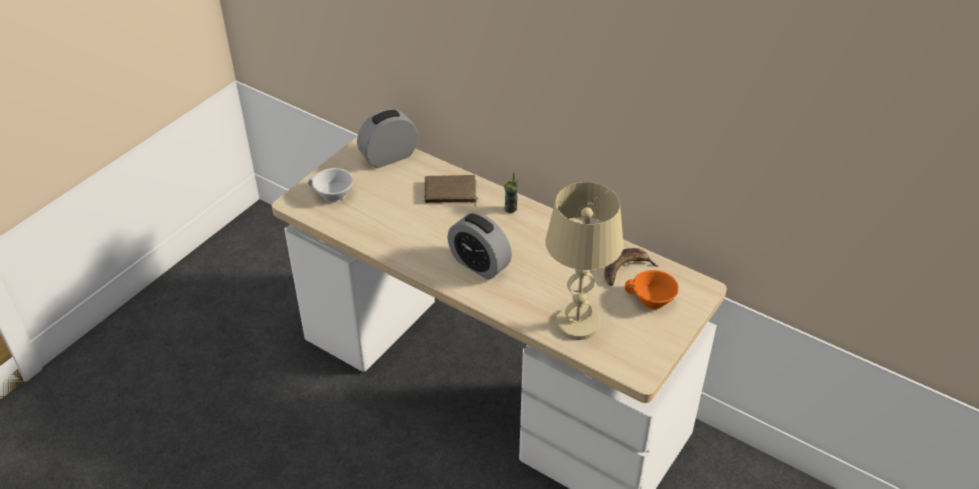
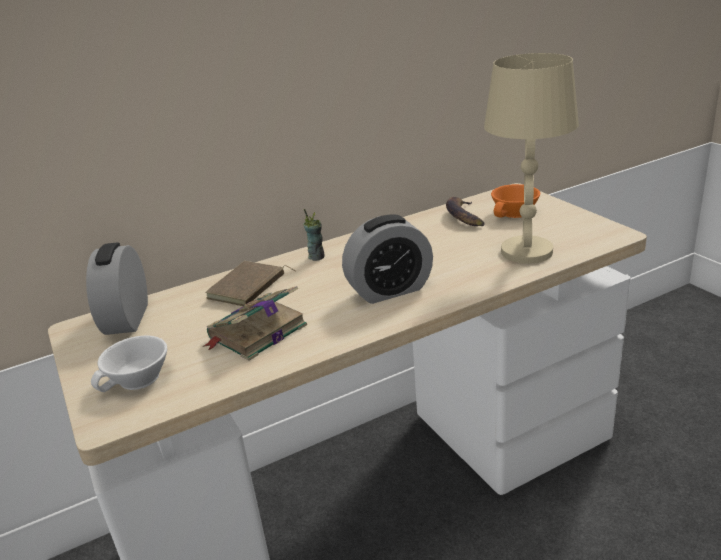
camera: 60 degrees left, 15 degrees down
(398, 221) = (256, 333): none -> book

